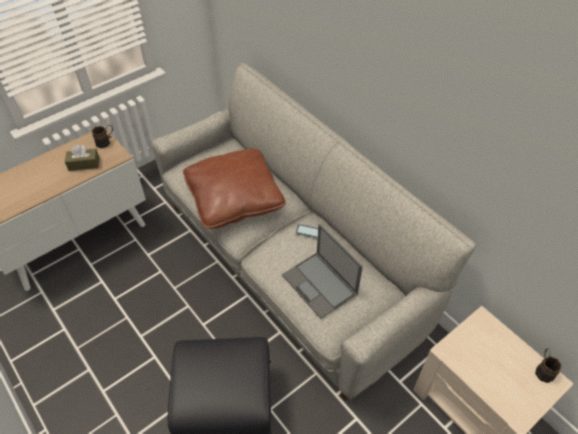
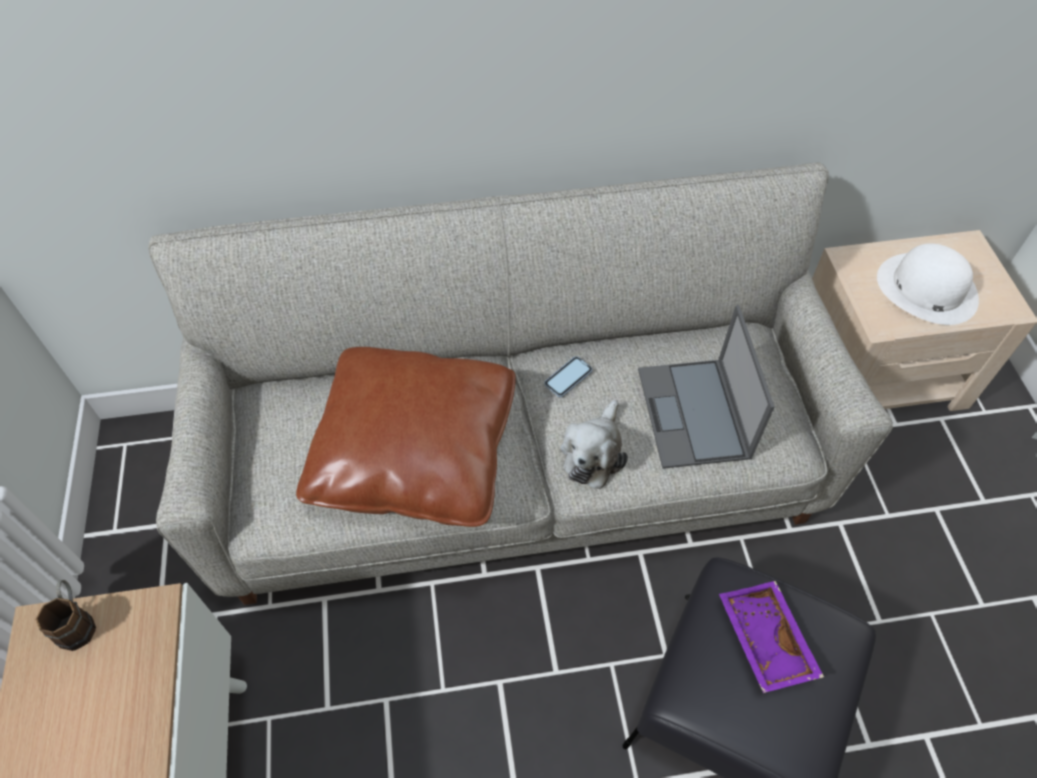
camera: 60 degrees left, 5 degrees up
(84, 164) = (111, 702): brown tissue box -> none
(229, 368) = (763, 640): none -> purple tray
(274, 257) = (593, 453): none -> plush toy
(320, 285) = (694, 414): laptop -> laptop turned 90 degrees clockwise
(494, 366) = (926, 288): none -> white hat
(543, 369) = (950, 245): brown mug -> none

